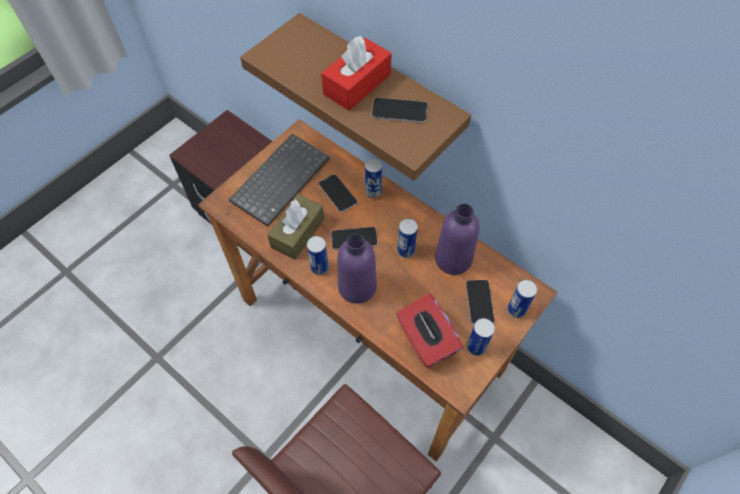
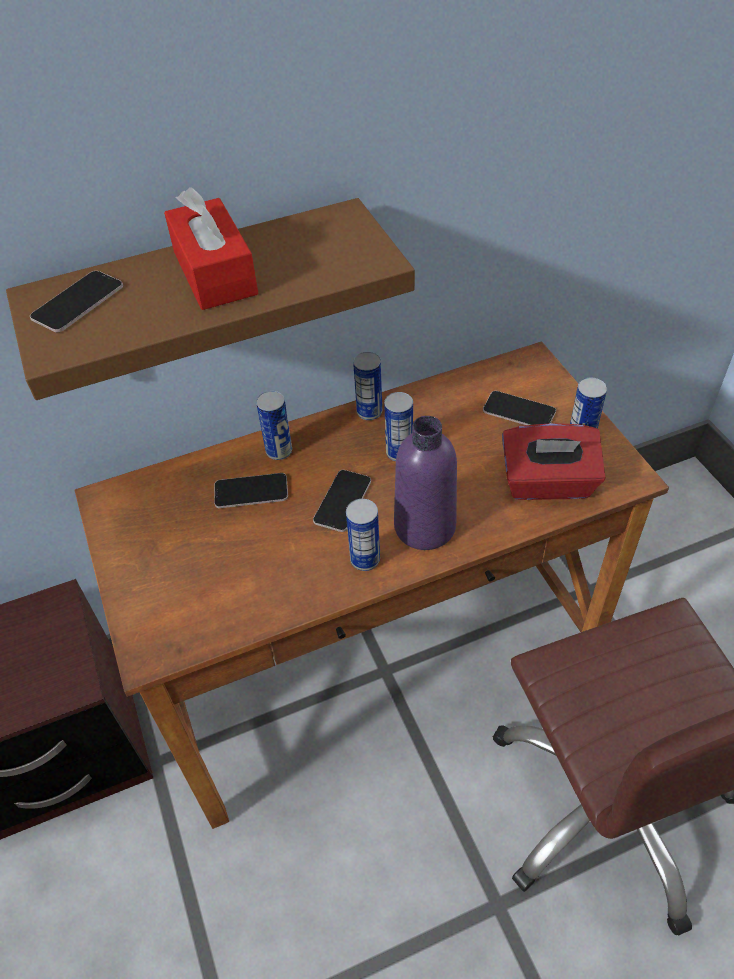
camera: 60 degrees left, 10 degrees down
(280, 178) = (167, 553): keyboard -> none
(297, 233) = (285, 565): brown tissue box -> none
(399, 111) = (300, 250): phone -> phone (78, 302)
(453, 259) = (442, 411): purple bottle -> none
(516, 310) = (547, 383): can -> can (369, 412)

